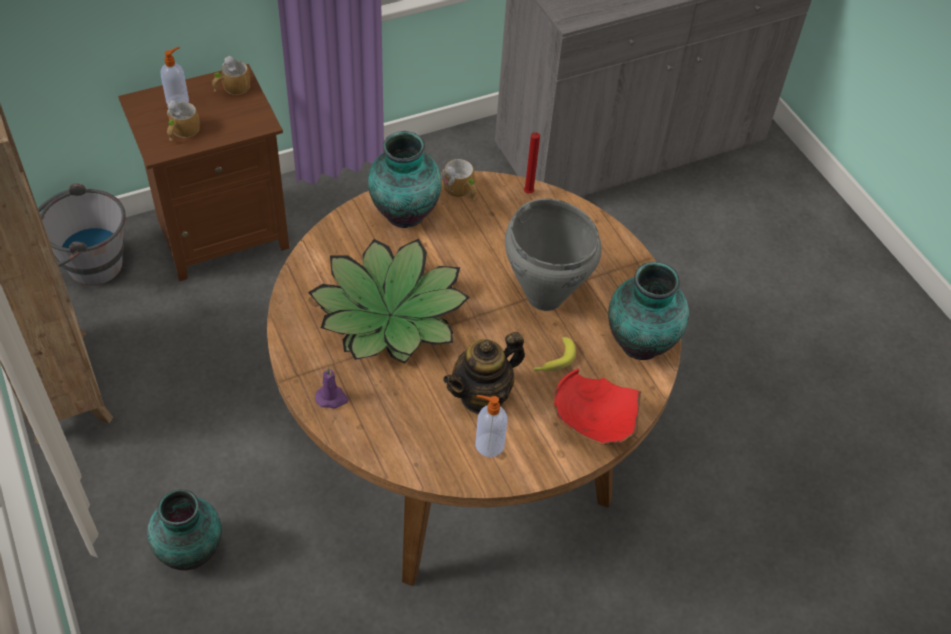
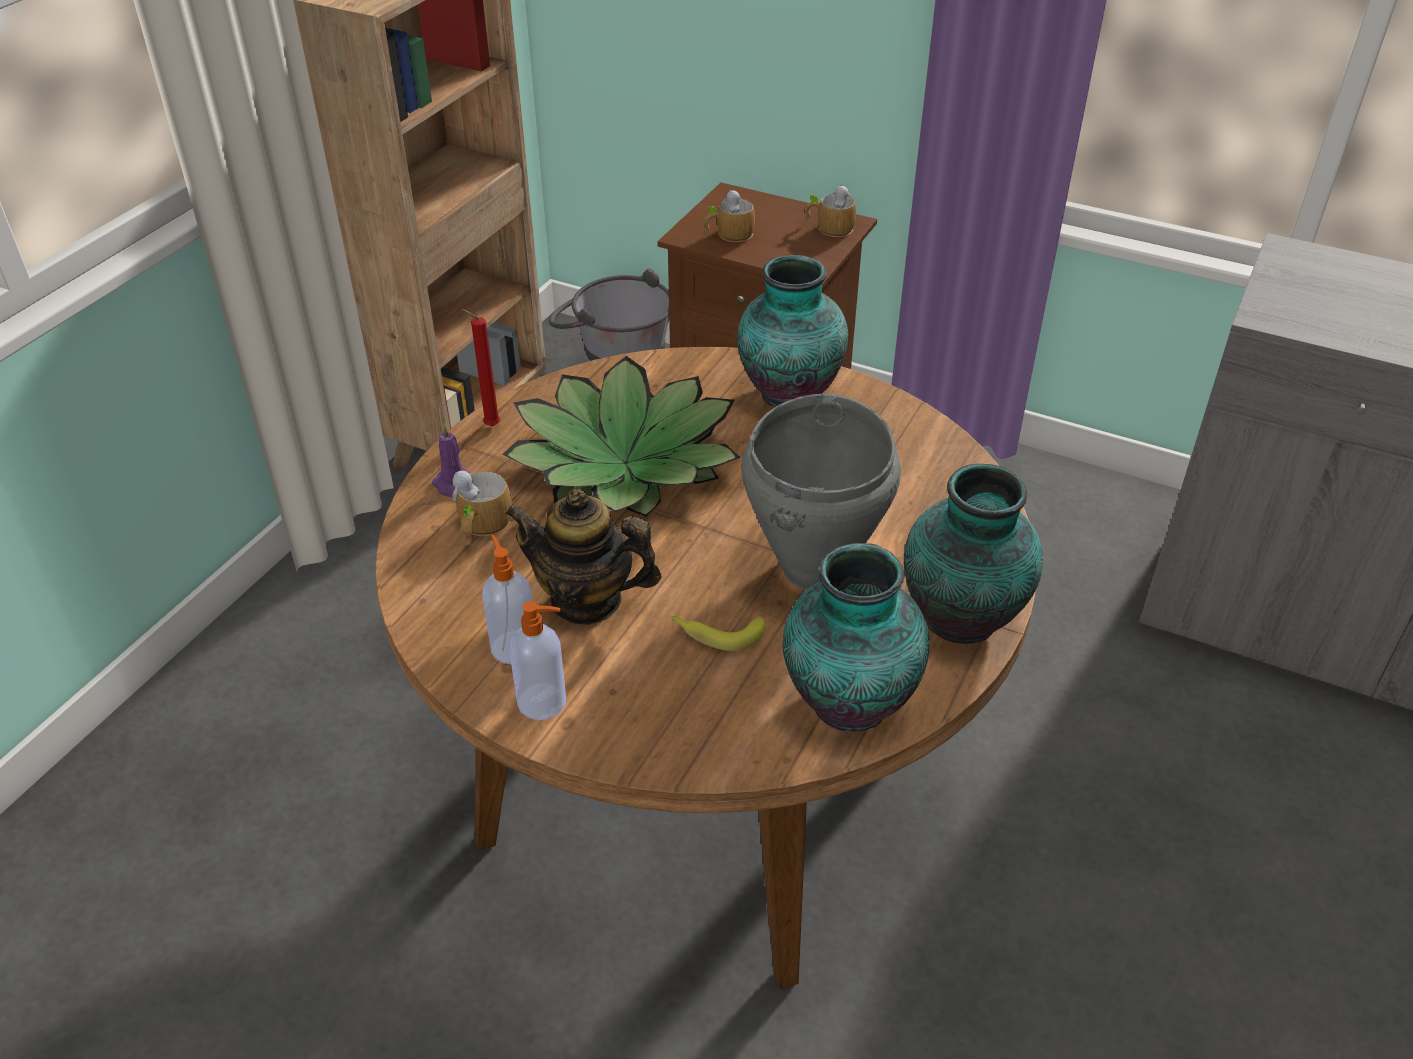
camera: 55 degrees right, 10 degrees down
(178, 101) = (764, 212): soap dispenser -> soap dispenser (544, 702)
(192, 551) = (366, 640): vase -> vase (964, 620)
(461, 191) = (886, 414): mug -> mug (481, 526)
(527, 194) = (961, 466): red candle -> red candle (489, 426)
(594, 424) = (651, 730): red bowl -> none

